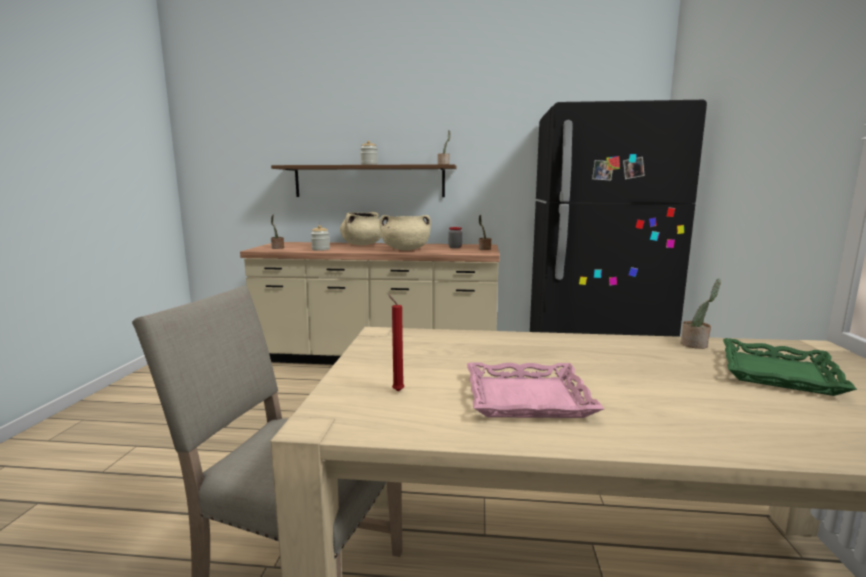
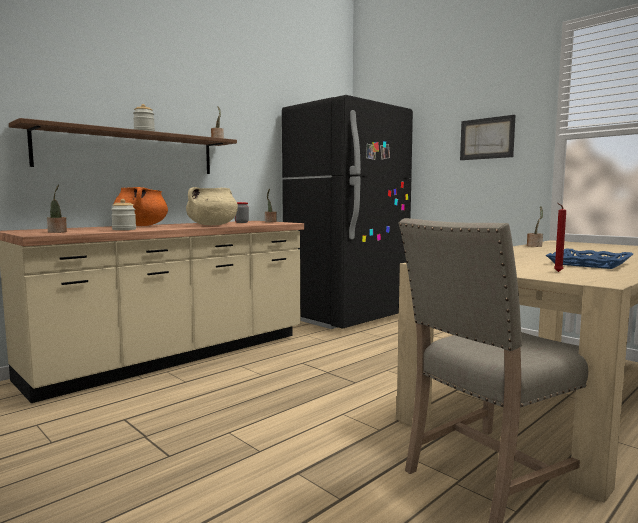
camera: 50 degrees left, 5 degrees down
(362, 244) = (141, 226): beige cooking pot -> orange cooking pot
(527, 397) = (588, 263): pink tray -> blue tray
(777, 143) = (487, 138): none -> picture
(779, 373) = (587, 247): green tray -> none

